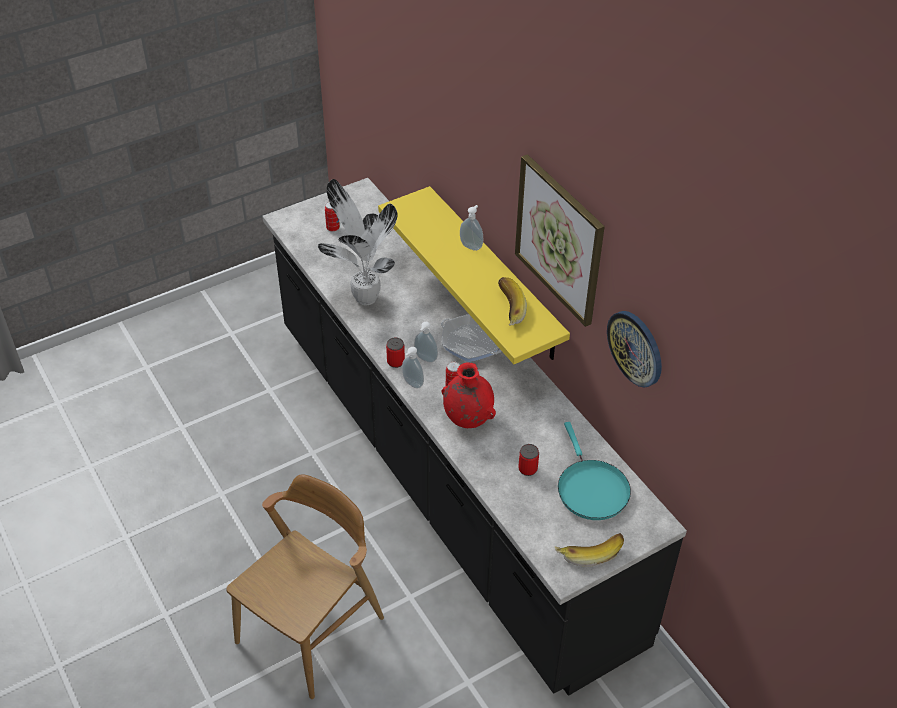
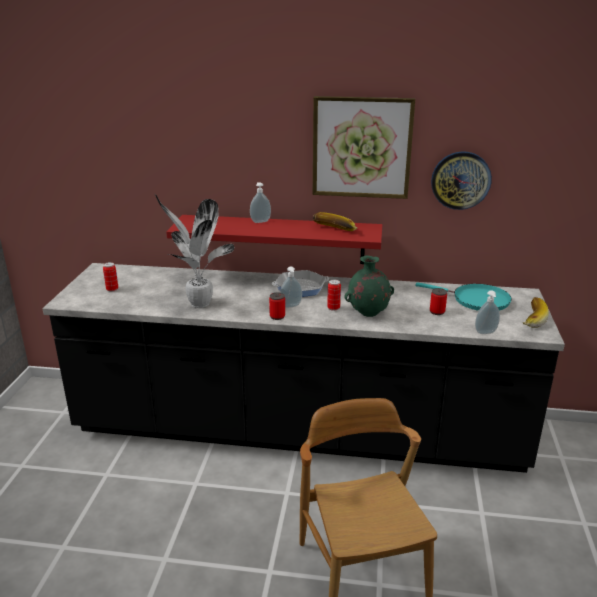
camera: 50 degrees left, 20 degrees down
(412, 384) = (307, 319): soap dispenser -> soap dispenser (486, 333)
(467, 420) = (368, 314): red vase -> green vase
(494, 274) = (280, 239): yellow shelf -> red shelf

